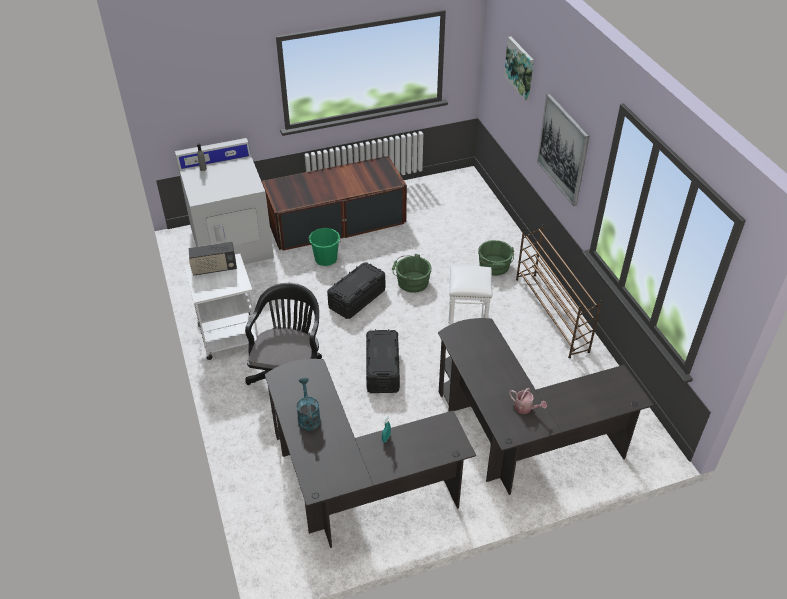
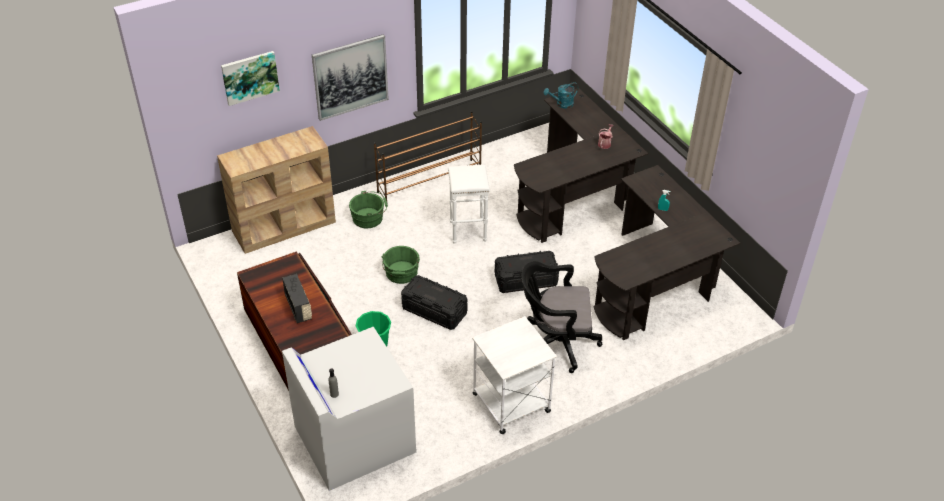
camera: 100 degrees left, 0 degrees up
(214, 269) = (502, 352): radio -> radio (298, 307)
(308, 417) = (660, 254): turquoise watering can -> turquoise watering can (562, 104)
(489, 214) = (283, 226): none -> brown bookcase

